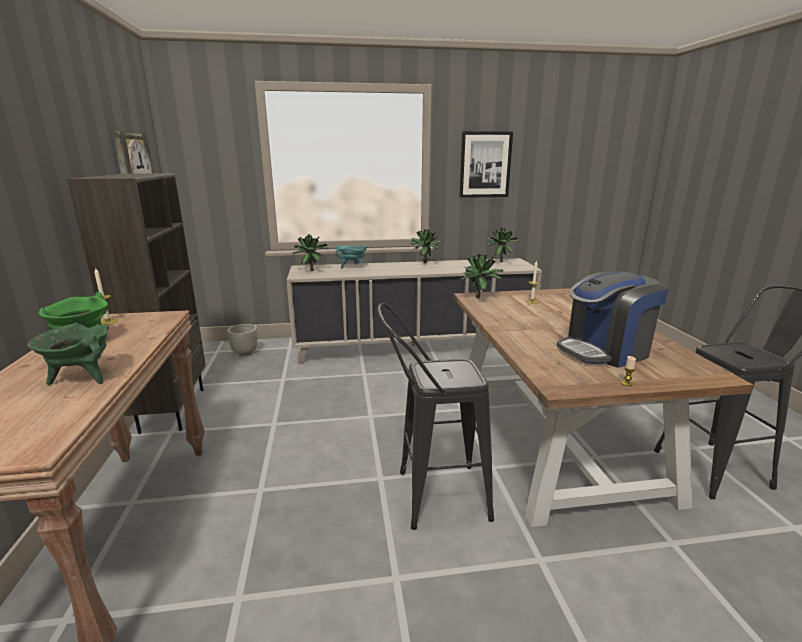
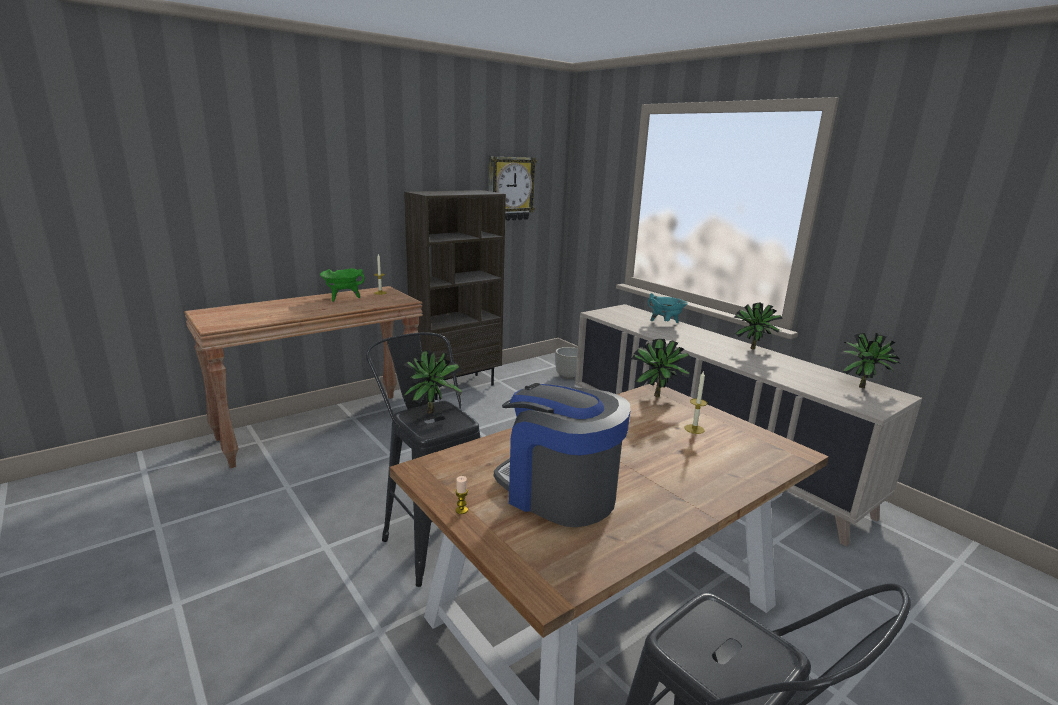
camera: 60 degrees right, 0 degrees up
(82, 378) = (294, 311): green cooking pot -> none
(310, 270) = (621, 313): potted plant -> potted plant (432, 411)
(485, 165) = (908, 226): picture -> none

